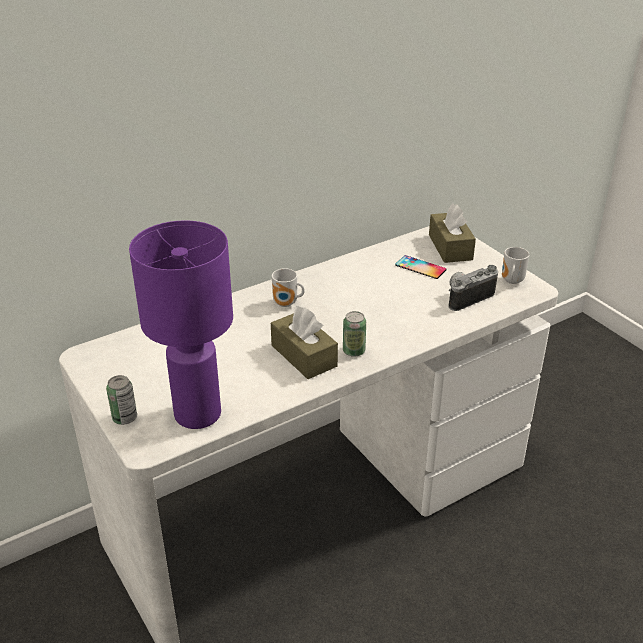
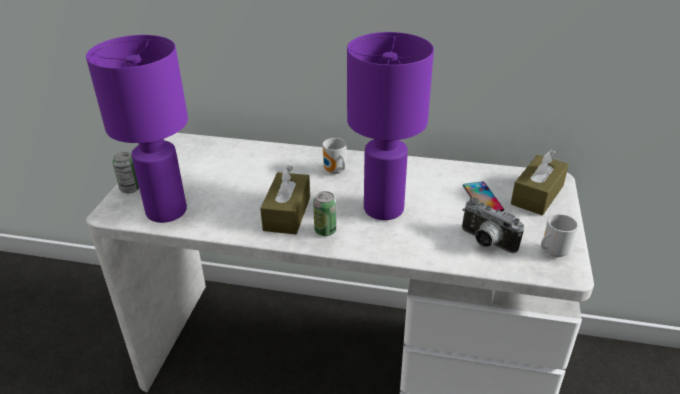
camera: 45 degrees right, 0 degrees up
(368, 312) = (382, 209): none -> purple table lamp
(466, 297) = (485, 242): camera -> camera turned 150 degrees counterclockwise

